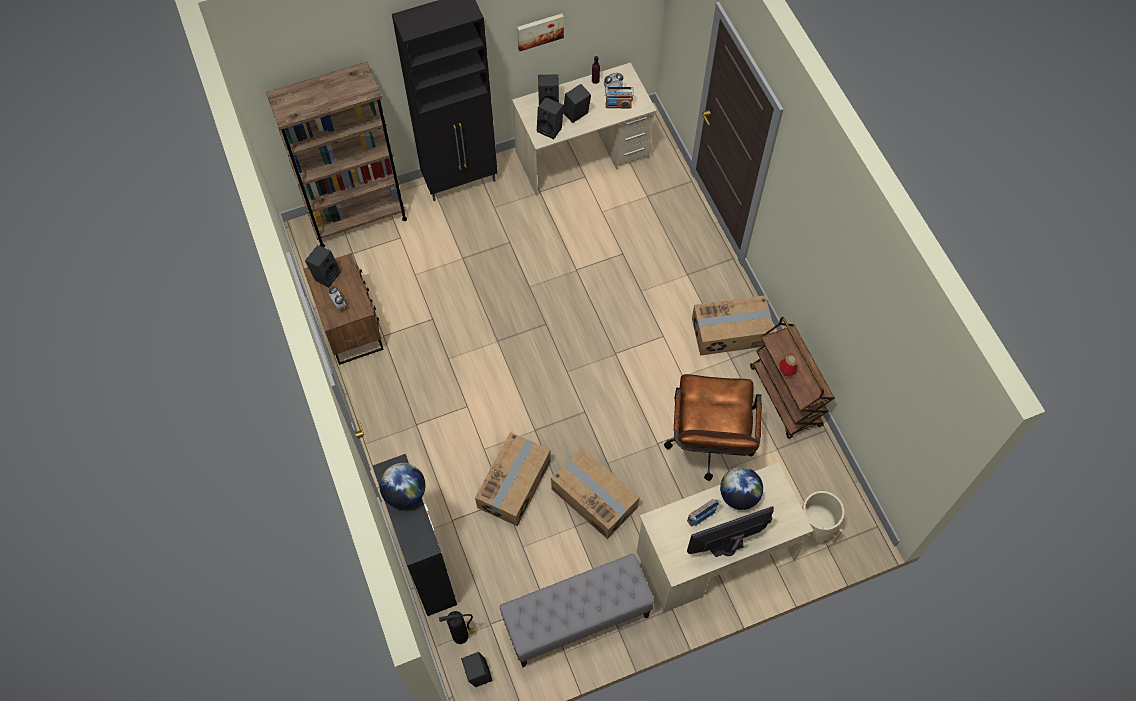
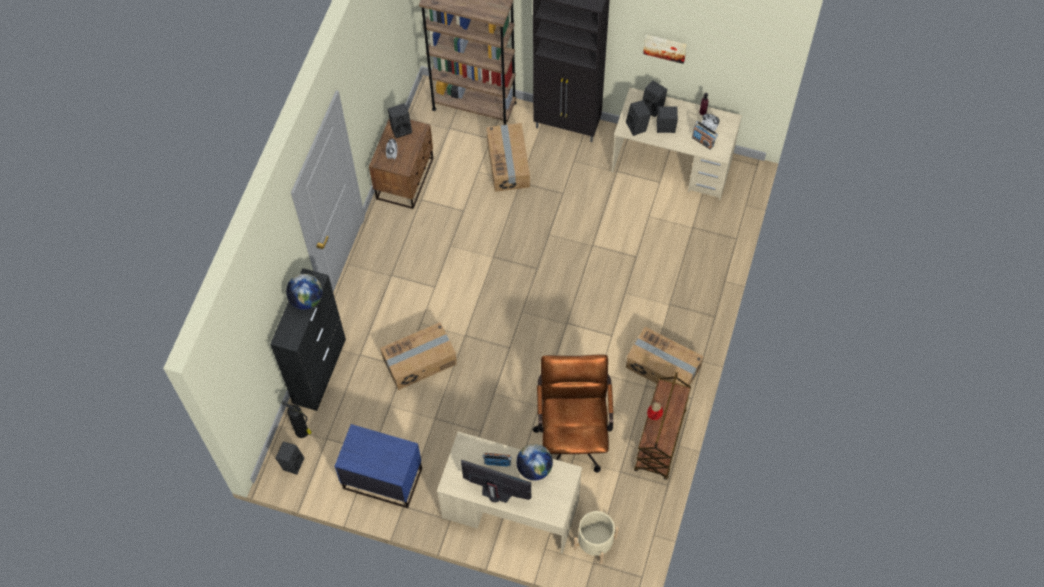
camera: 40 degrees right, 0 degrees up
(576, 619) = (382, 478): grey bench -> blue nightstand
(594, 498) = (464, 410): cardboard box -> cardboard box (508, 163)
(708, 446) = (573, 433): brown office chair -> brown office chair turned 135 degrees clockwise

